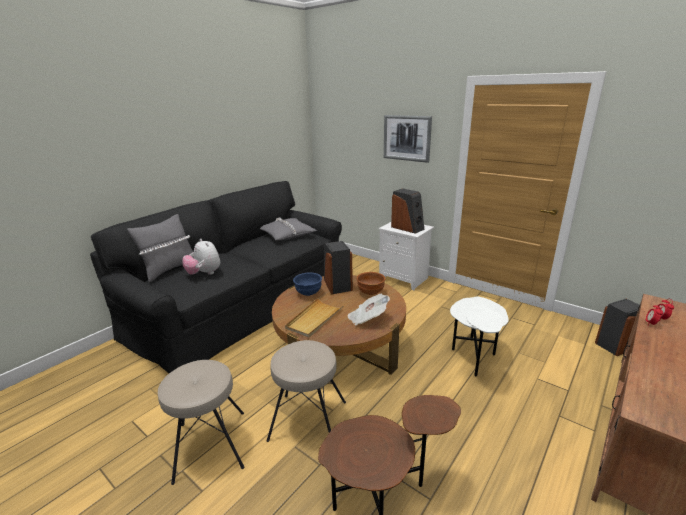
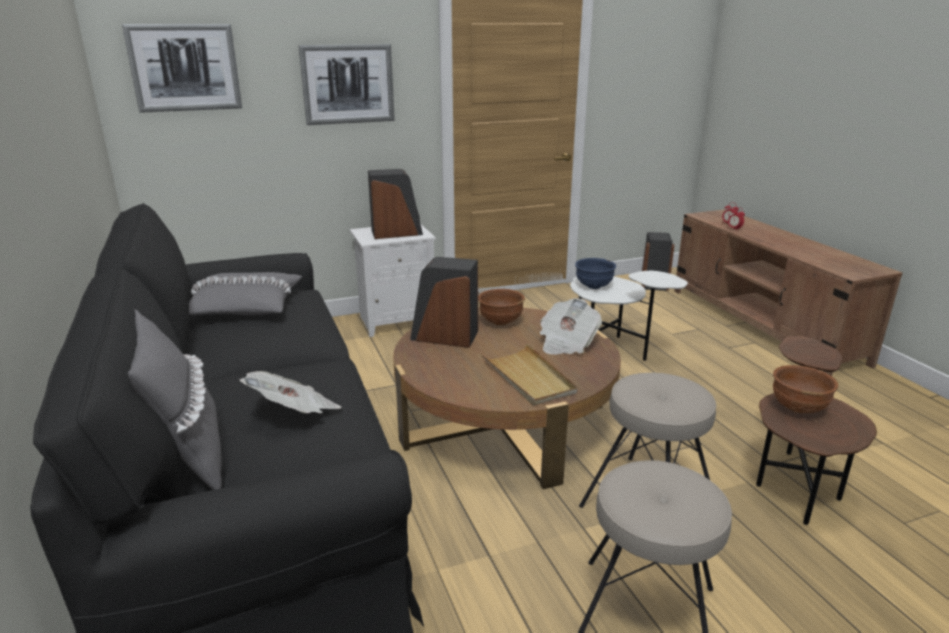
camera: 60 degrees left, 0 degrees up
(204, 273) = (295, 413): plush toy -> newspaper
(308, 293) = (442, 363): blue bowl -> blue bowl (593, 286)
(339, 123) = (185, 68): none -> picture
(377, 437) = (798, 408): none -> brown bowl

